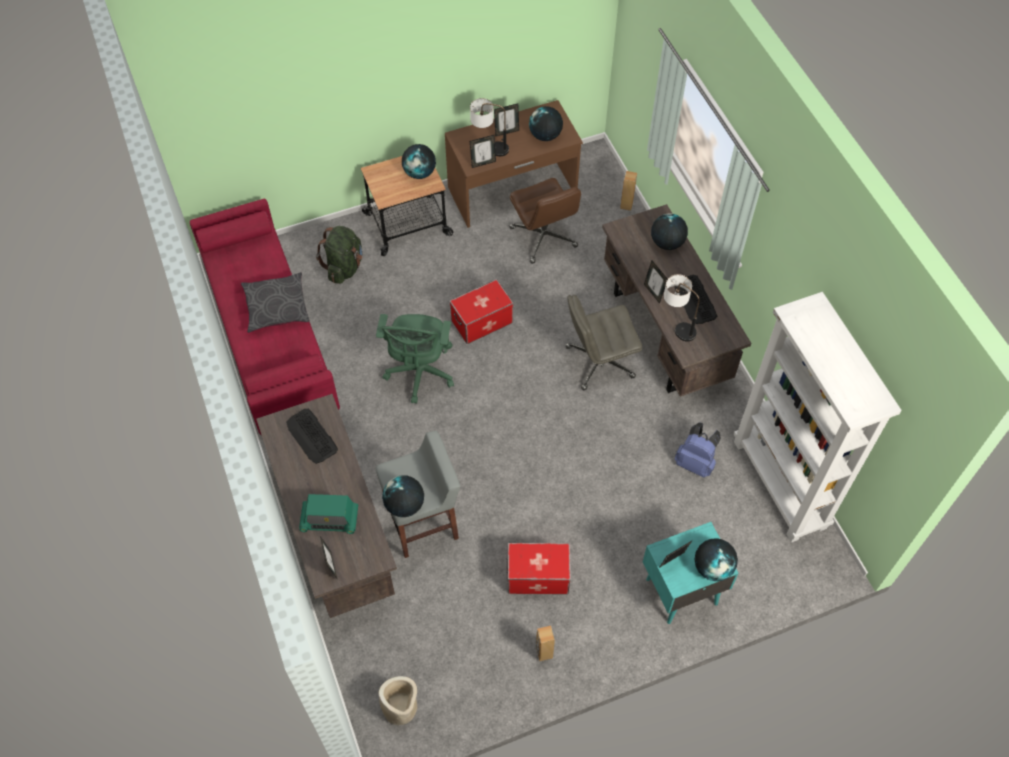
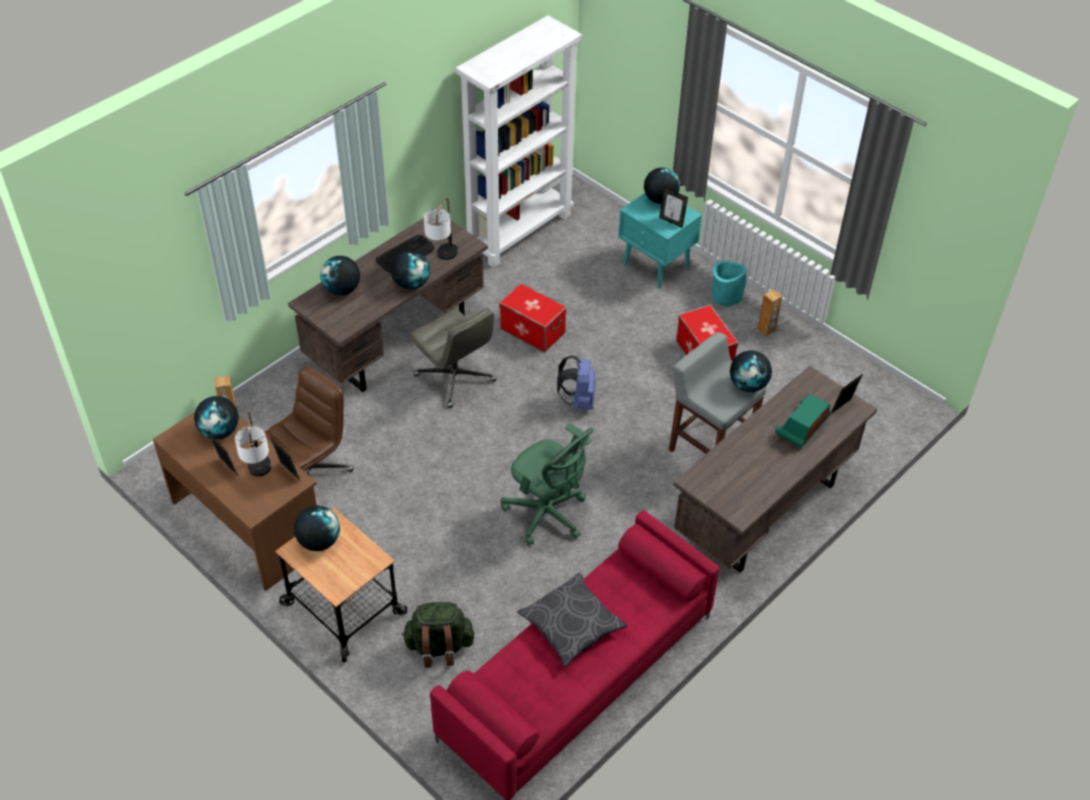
camera: 115 degrees left, 10 degrees down
(312, 436) = (731, 476): keyboard -> none
(329, 519) = (802, 427): radio -> radio turned 120 degrees counterclockwise
(401, 707) = (878, 402): beige planter -> none
(420, 373) = (547, 515): green office chair -> green office chair turned 60 degrees clockwise
(482, 322) = (453, 486): storage box -> storage box (533, 330)
(609, 638) = (726, 296): none -> turquoise planter
(653, 292) = (411, 283): picture frame -> globe
(695, 462) = (529, 286): blue backpack -> blue backpack (578, 400)

